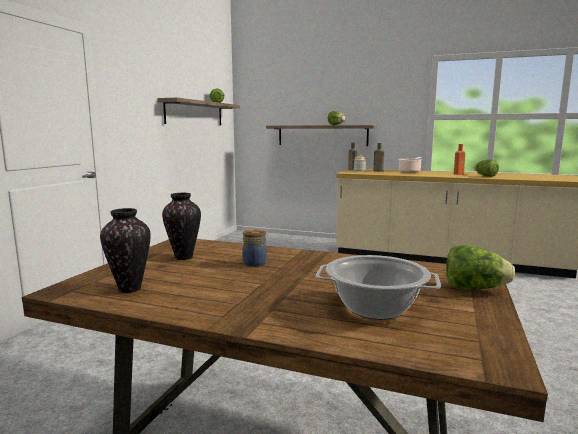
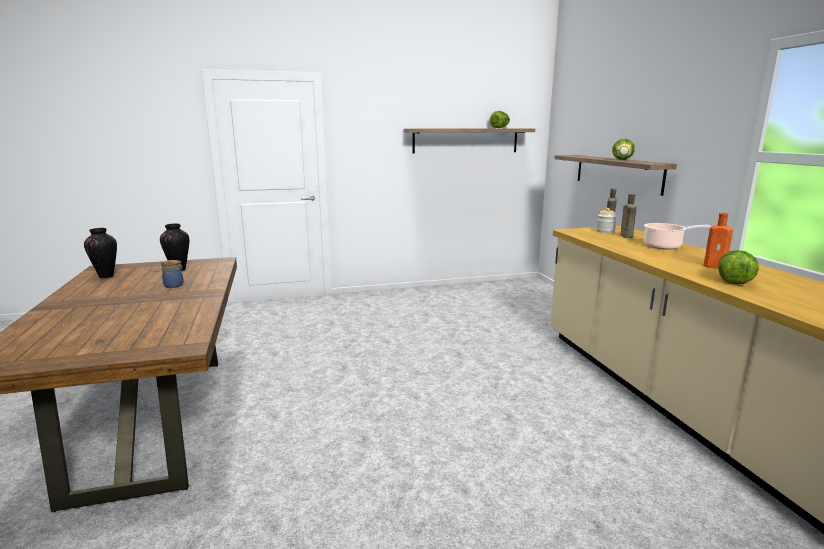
camera: 55 degrees right, 5 degrees up
(375, 308) = (80, 328): cooking pot -> none
(474, 289) = (133, 349): lettuce -> none

